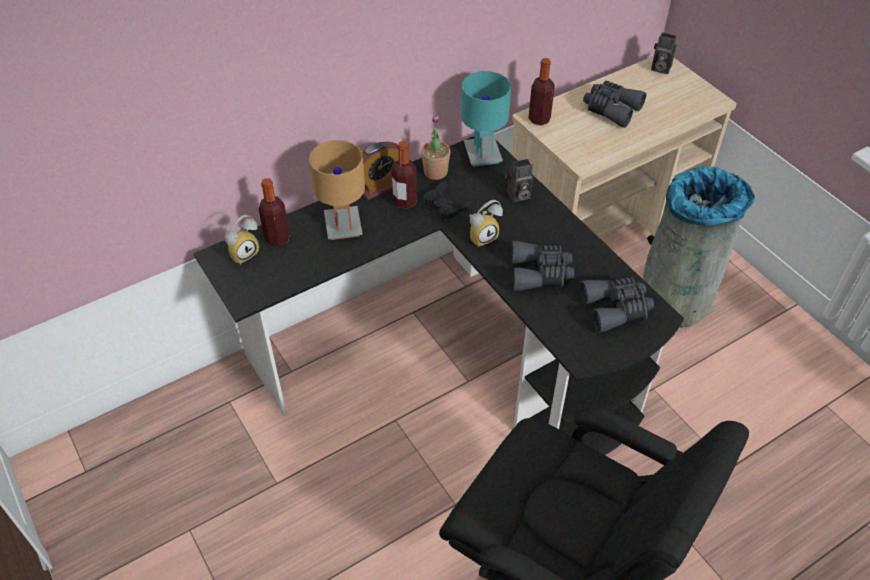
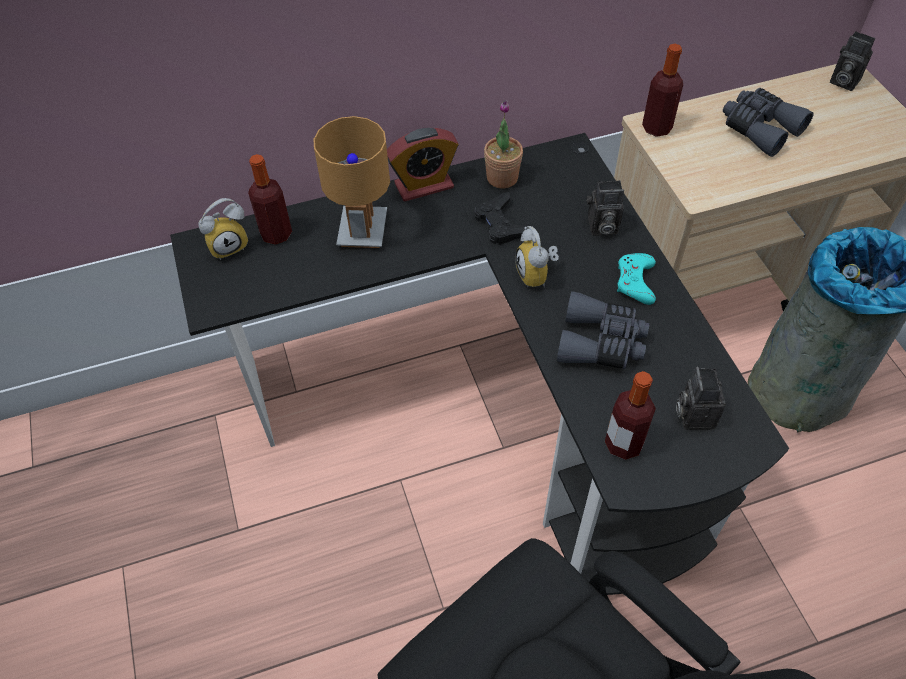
camera: 15 degrees right, 5 degrees up
(405, 202) = (451, 211): bottle -> bottle (623, 444)
(482, 236) = (537, 275): alarm clock -> alarm clock turned 90 degrees clockwise
(483, 154) = (571, 164): turquoise table lamp -> none
(552, 228) = (635, 282): none -> turquoise game controller
(616, 308) = (693, 414): grey binoculars -> camera

